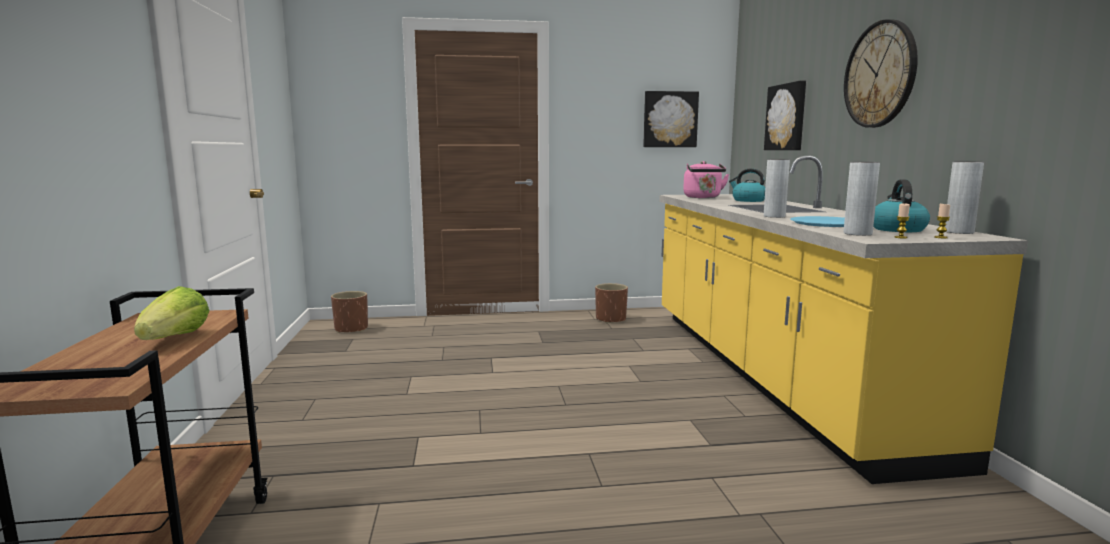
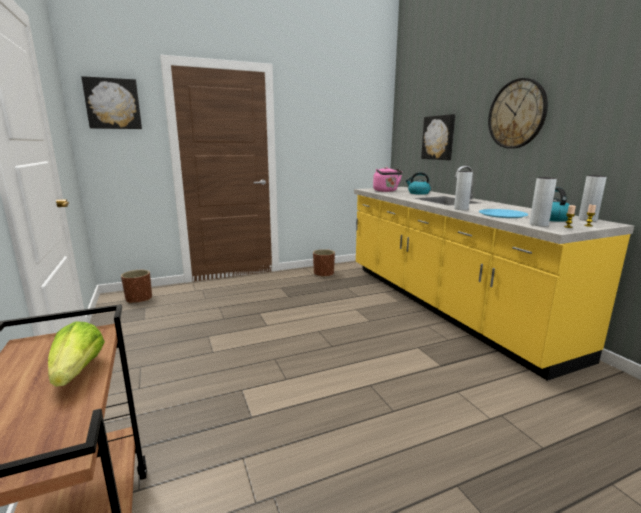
camera: 15 degrees left, 5 degrees up
(670, 119) = (354, 136): picture -> picture (113, 104)

